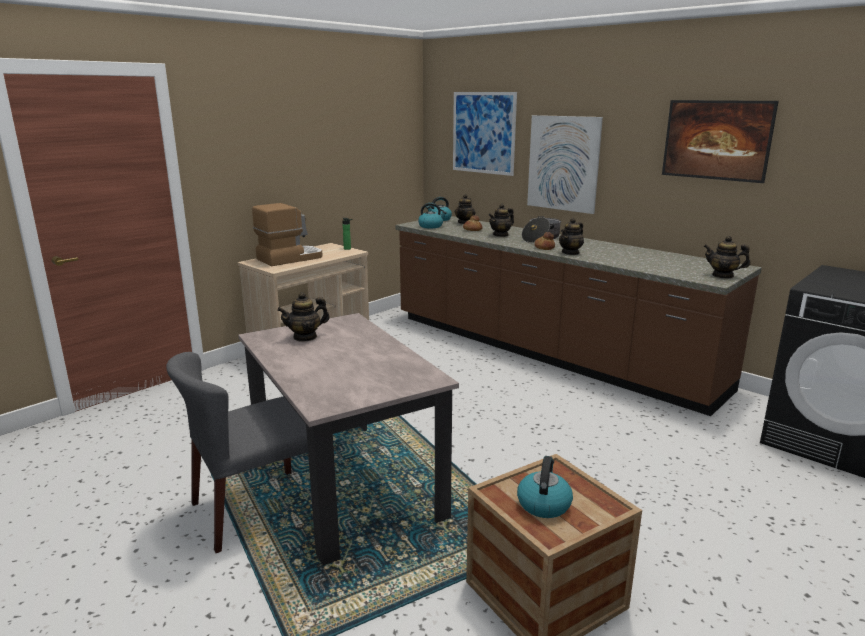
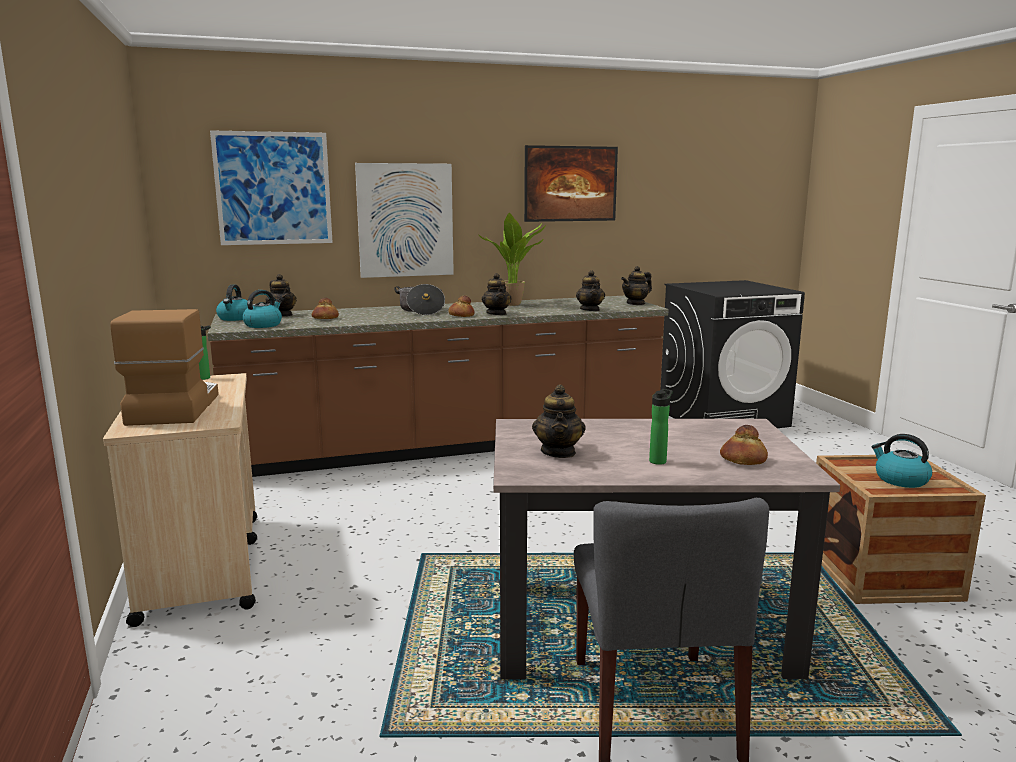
camera: 60 degrees left, 5 degrees down
(312, 362) = (659, 461): none -> bottle
(336, 385) = (743, 460): none -> bread
(501, 235) = (375, 316): teapot -> teapot (590, 310)
(619, 250) = (515, 305): none -> potted plant

